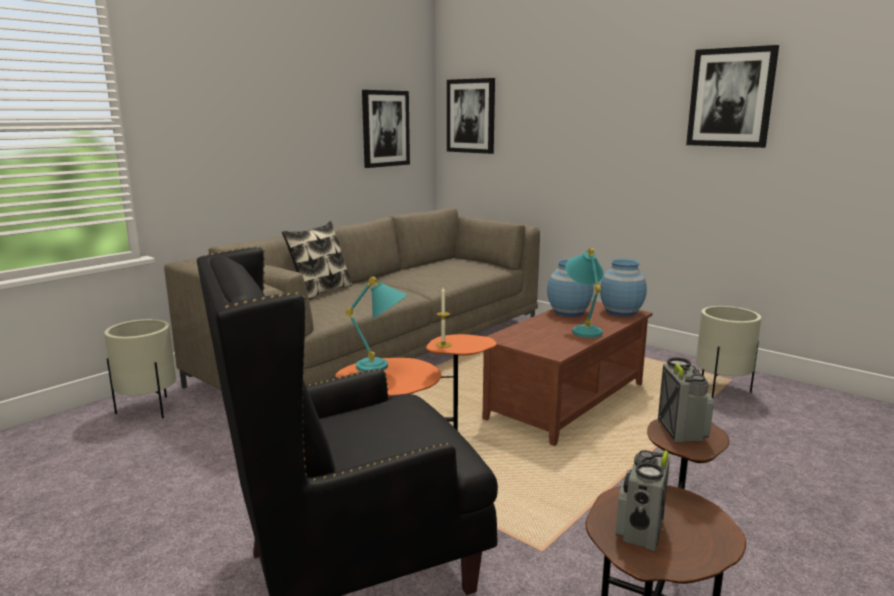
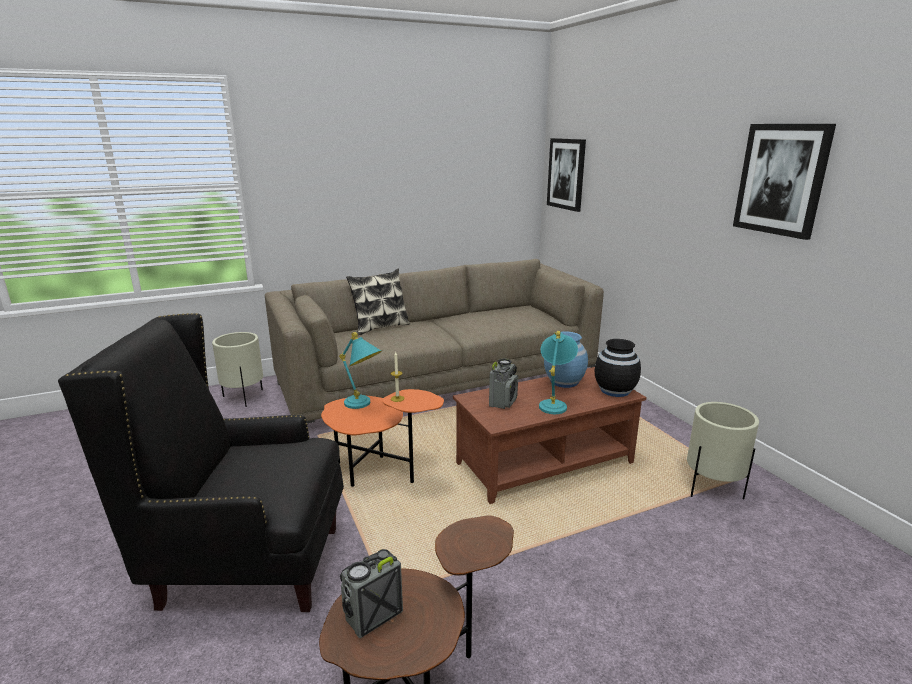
camera: 25 degrees right, 5 degrees up
(385, 128) = (484, 184): picture -> none
(621, 311) = (615, 390): blue vase -> black vase
(681, 430) = (473, 536): radio -> radio (503, 402)

